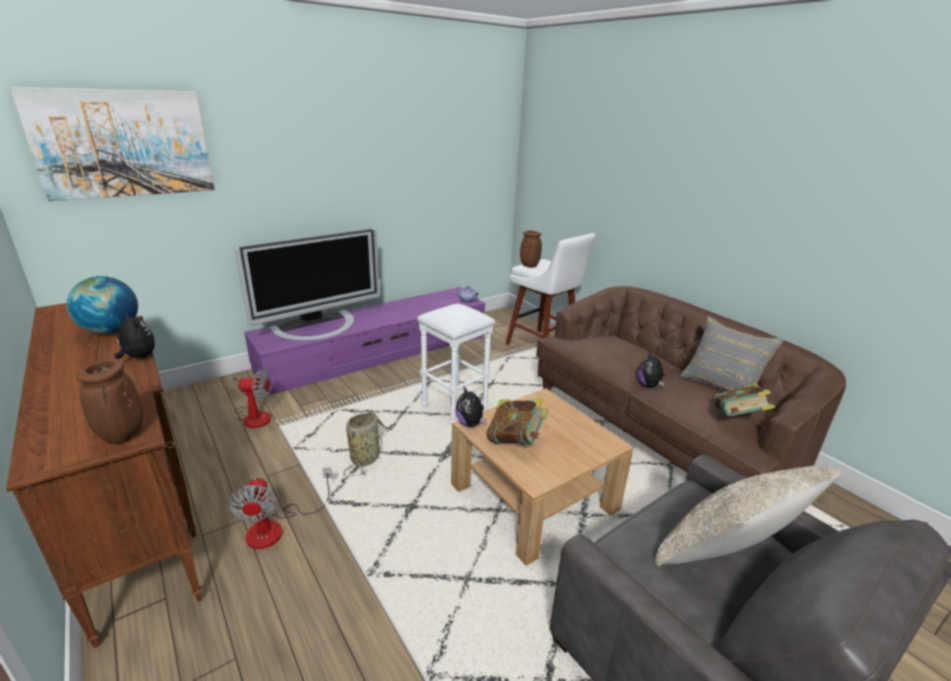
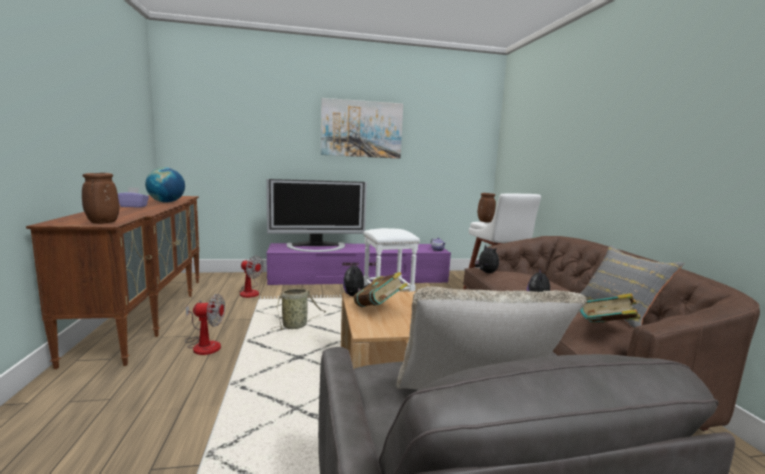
camera: 25 degrees right, 15 degrees down
(80, 361) = (133, 206): none -> purple tissue box
(123, 144) = (222, 114): picture -> picture (361, 129)
(138, 357) = (161, 208): plush toy -> plush toy (486, 273)
(276, 527) = (204, 344): fan -> fan turned 105 degrees counterclockwise

